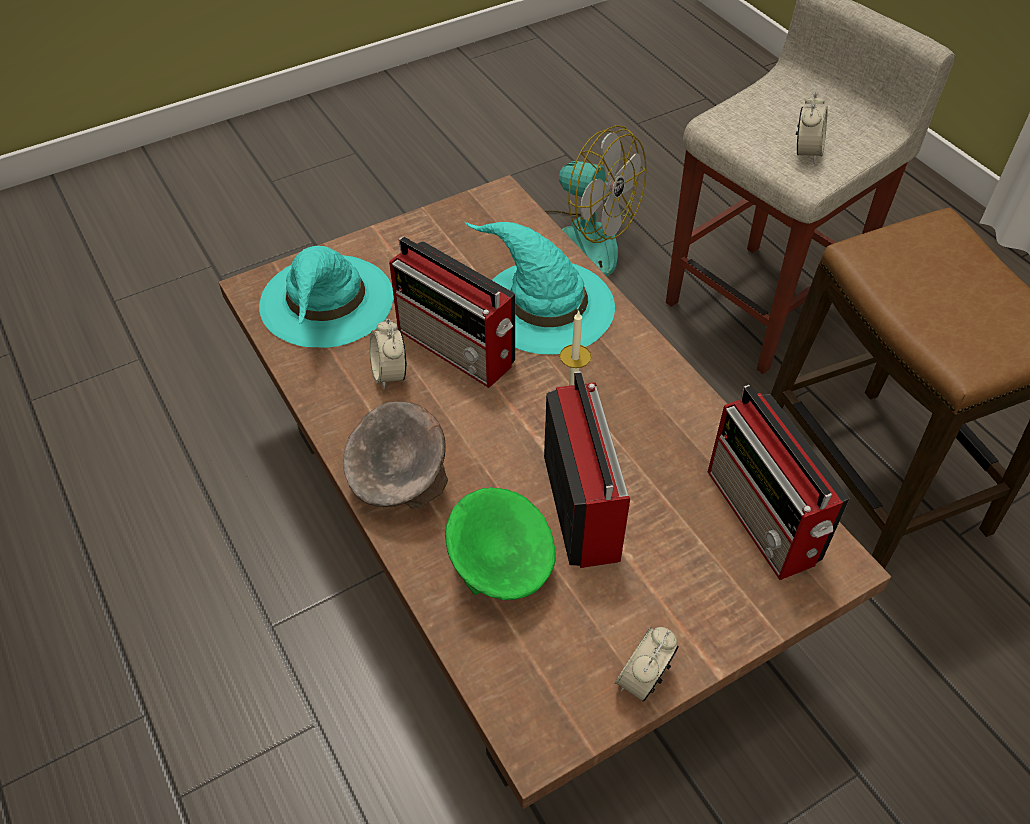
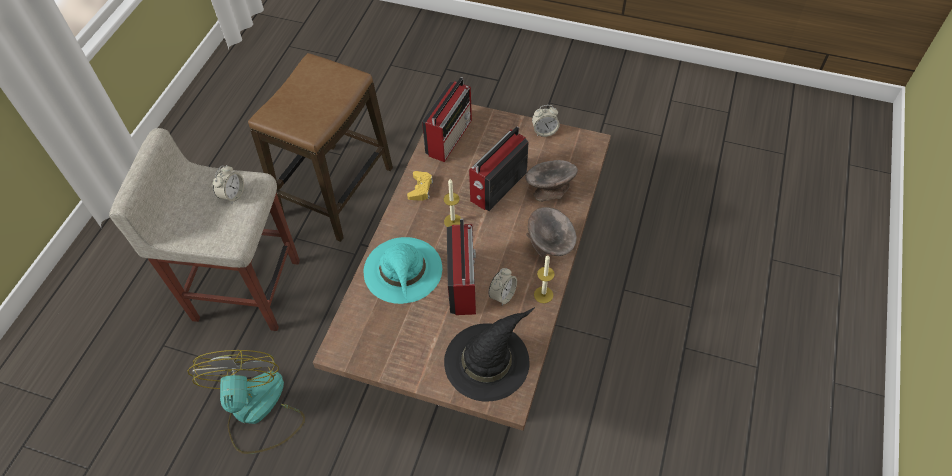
camera: 130 degrees left, 5 degrees up
(327, 302) = (487, 360): turquoise hat -> black hat
(337, 416) = (543, 294): none -> candle
(501, 570) = (549, 190): green bowl -> grey bowl
(676, 407) = (420, 189): none -> yellow game controller
(806, 152) = (232, 195): alarm clock -> alarm clock turned 135 degrees clockwise

